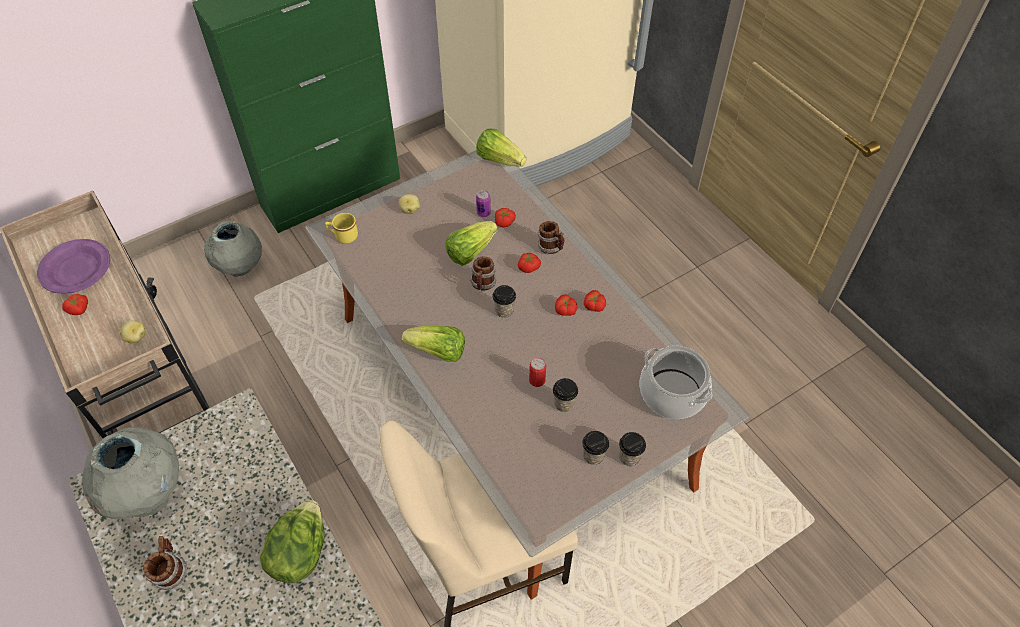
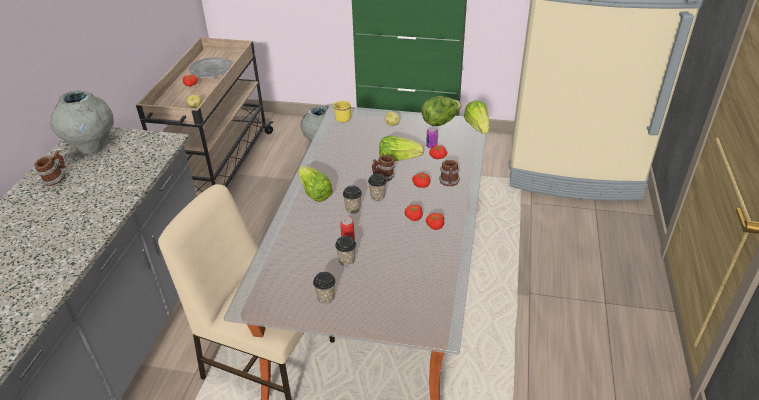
camera: 45 degrees right, 15 degrees down
(76, 269) = (211, 70): purple plate -> grey plate
(300, 552) = (106, 208): lettuce -> lettuce (440, 122)
(629, 457) = (345, 314): cup -> cup (353, 209)
(672, 394) = (420, 301): cooking pot -> none

